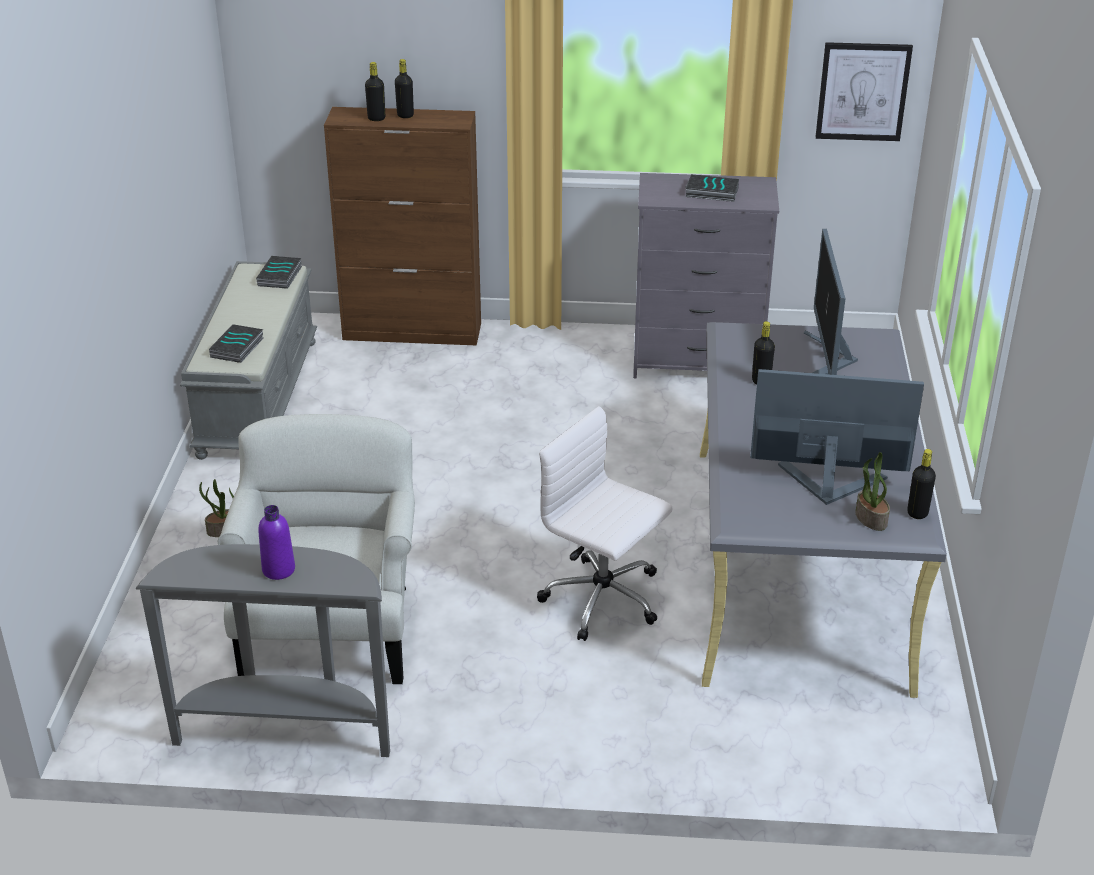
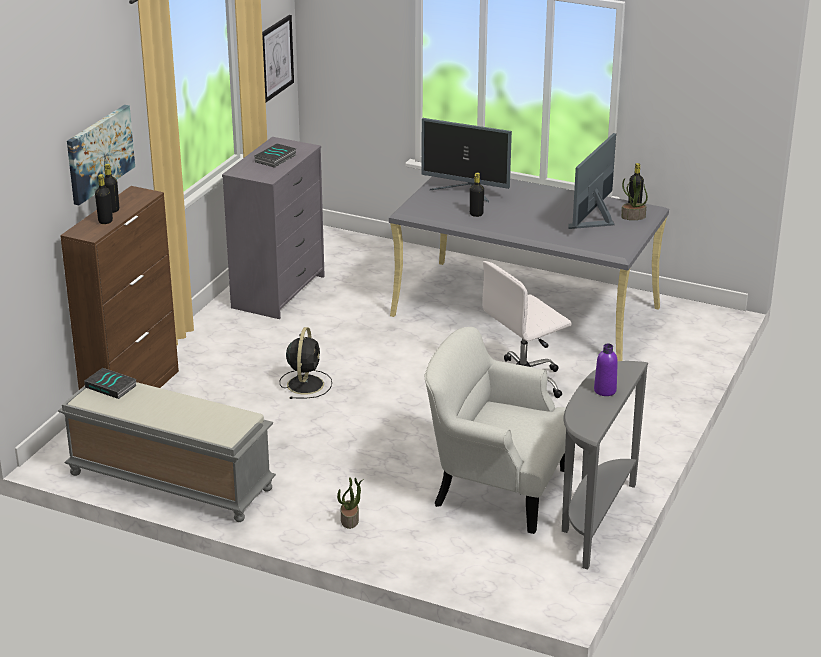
camera: 70 degrees left, 5 degrees down
(238, 348) = (215, 419): book -> none
(432, 52) = (99, 153): none -> picture
(497, 431) = (305, 383): none -> black fan

